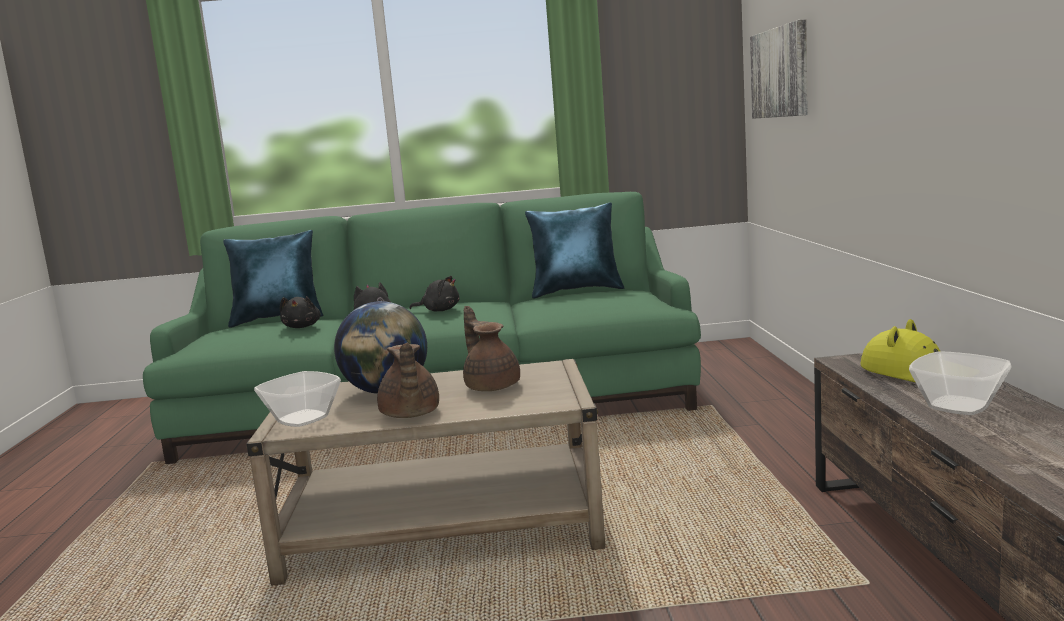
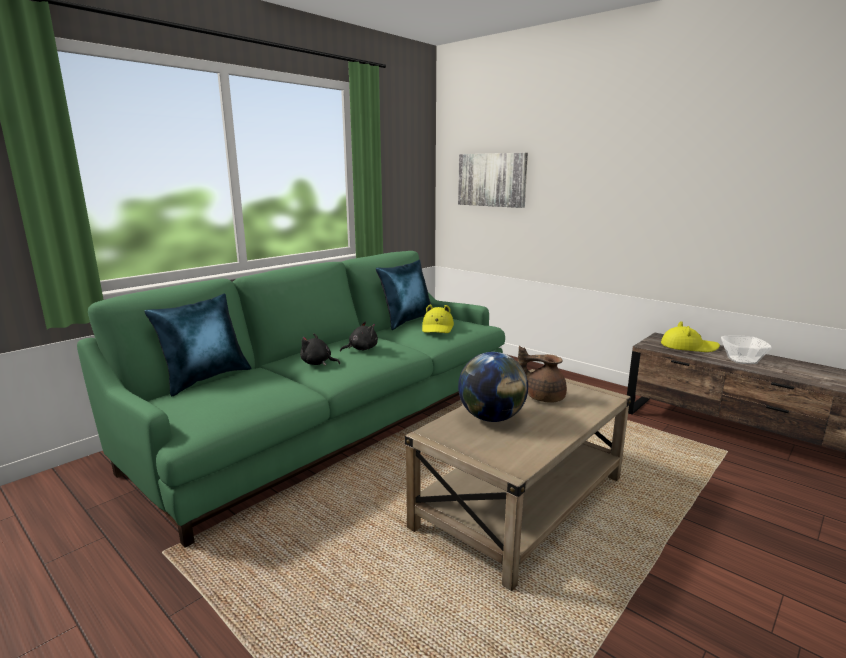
camera: 45 degrees left, 5 degrees up
(302, 327) = (266, 382): black plush toy -> none
(304, 419) = (502, 454): bowl -> none
(409, 415) = (557, 430): brown teapot -> none
(582, 300) = (437, 328): none -> yellow hat

